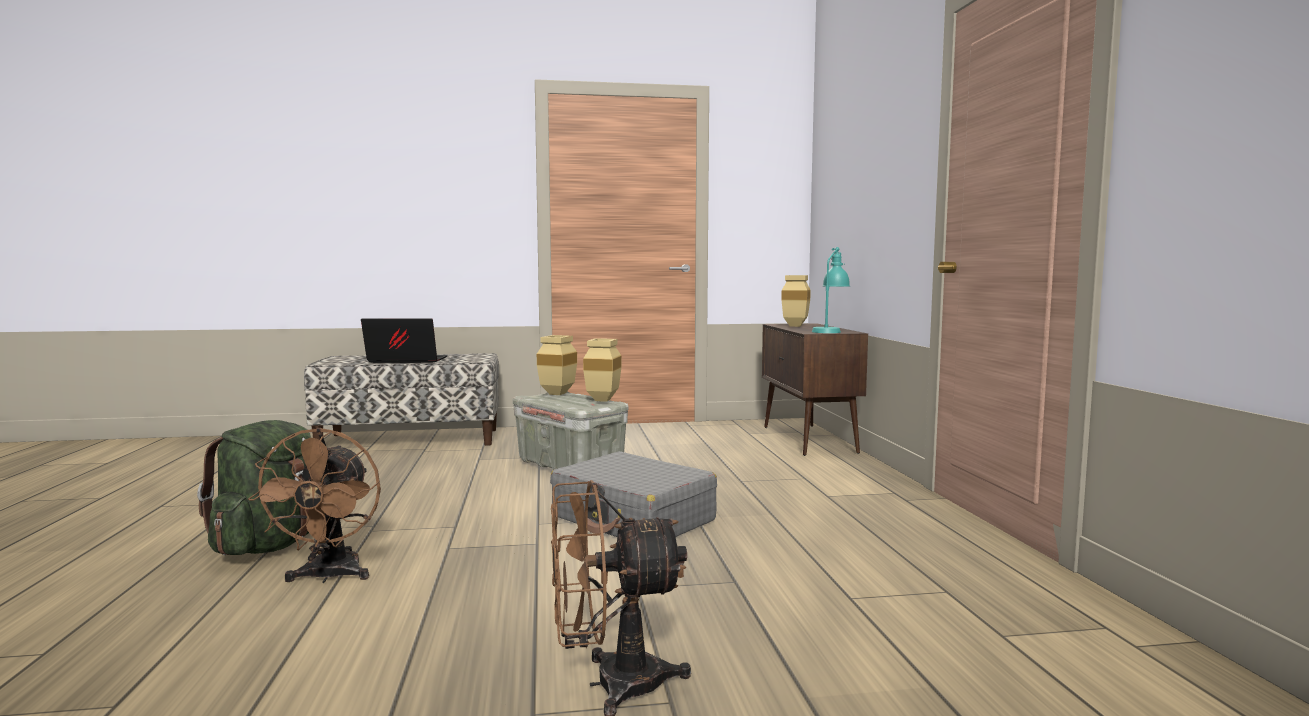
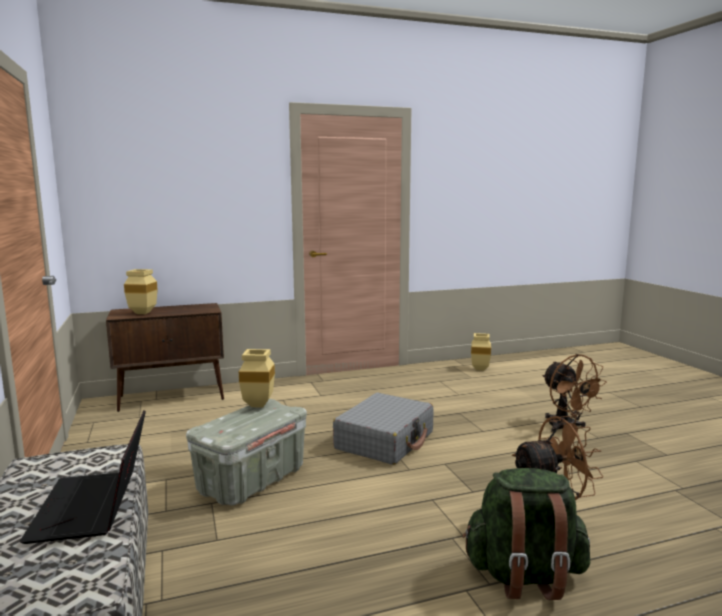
camera: 100 degrees left, 5 degrees up
(557, 394) = (223, 425): beige vase -> beige vase (481, 369)
(830, 331) = (197, 307): turquoise table lamp -> none

